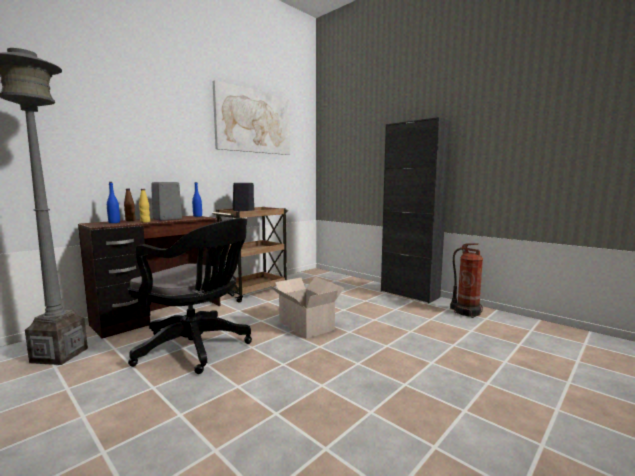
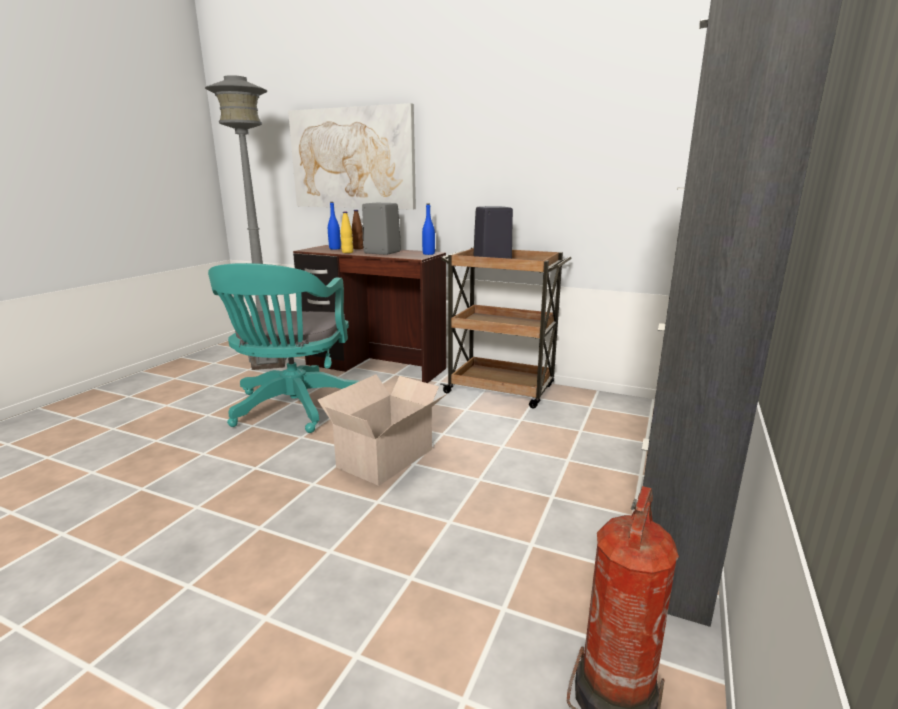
camera: 70 degrees right, 10 degrees up
(197, 348) = (293, 409): black office chair -> turquoise office chair
(254, 121) = (566, 84): picture -> picture (352, 159)

